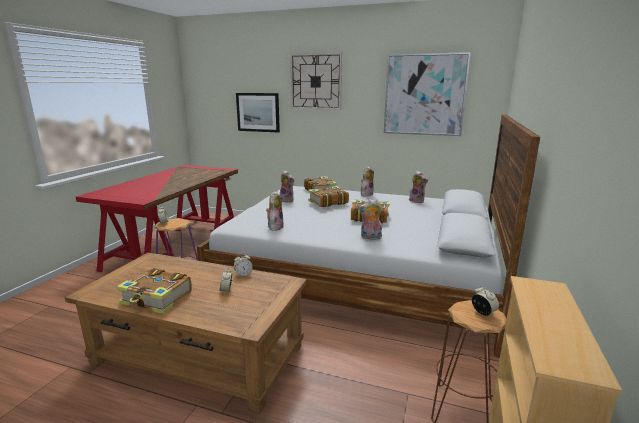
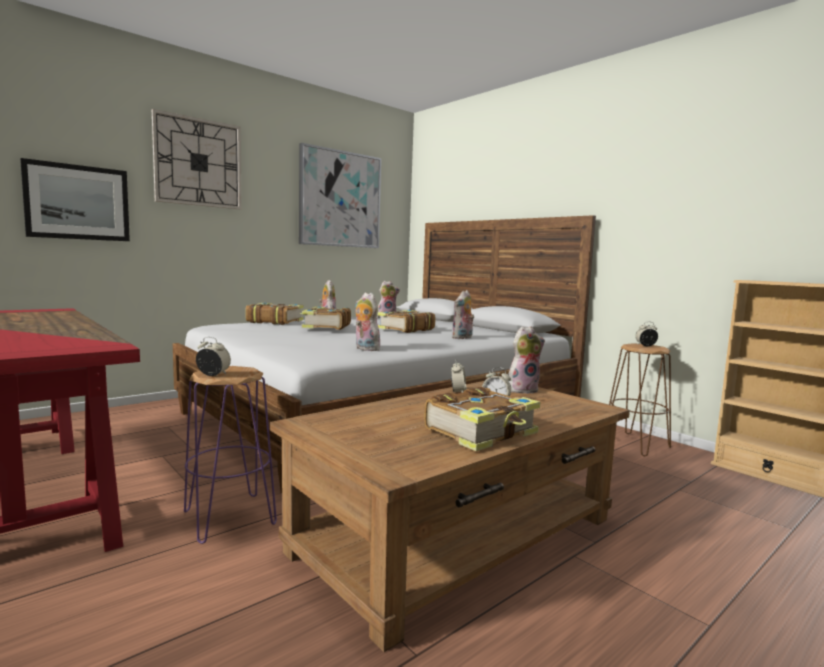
camera: 60 degrees left, 10 degrees down
(287, 200) = (271, 333): plush toy -> plush toy (522, 390)

